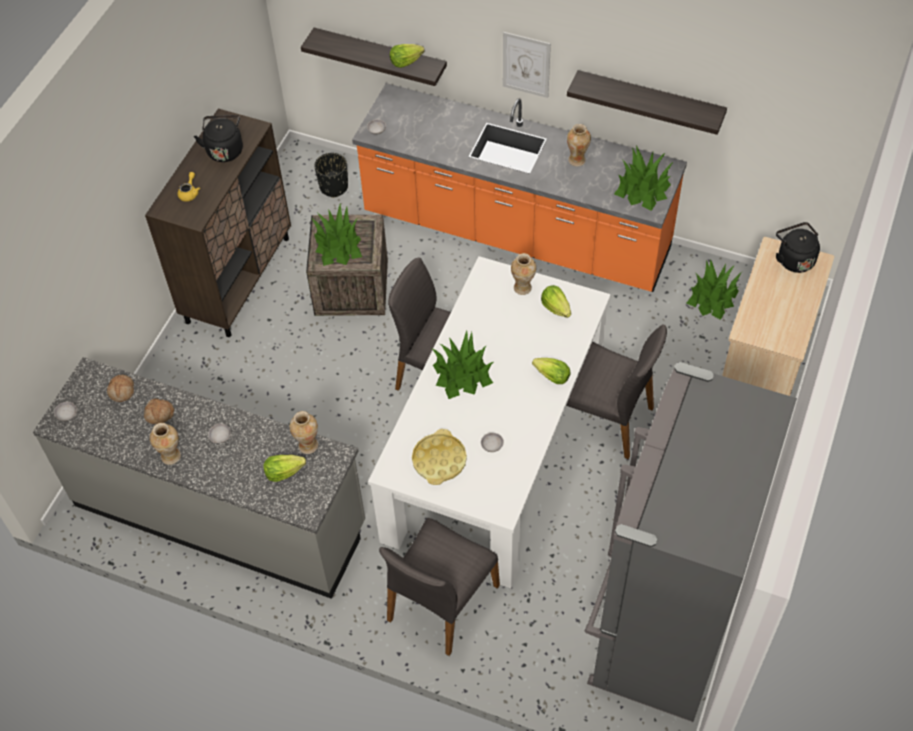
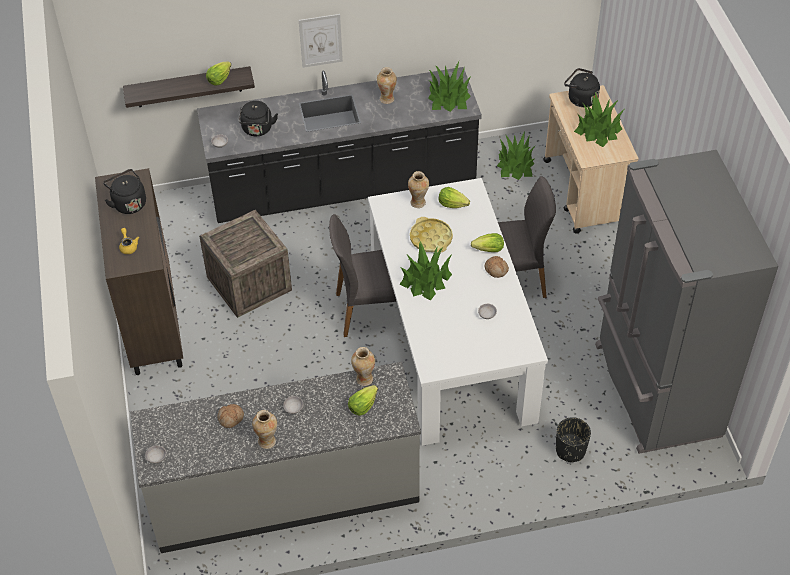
camera: 35 degrees left, 5 degrees down
(122, 391) = (186, 418): bread -> bread (496, 269)
(333, 187) = (173, 220): black planter -> black planter (570, 450)
(338, 246) = (240, 247): potted plant -> potted plant (598, 130)
(423, 132) = (257, 130): none -> black kettle
(439, 460) = (459, 343): yellow tray -> yellow tray (431, 238)
(441, 603) = (498, 460): grey chair -> none
(516, 234) = (343, 187): orange counter -> black counter
(649, 101) = (426, 29): shelf -> none

